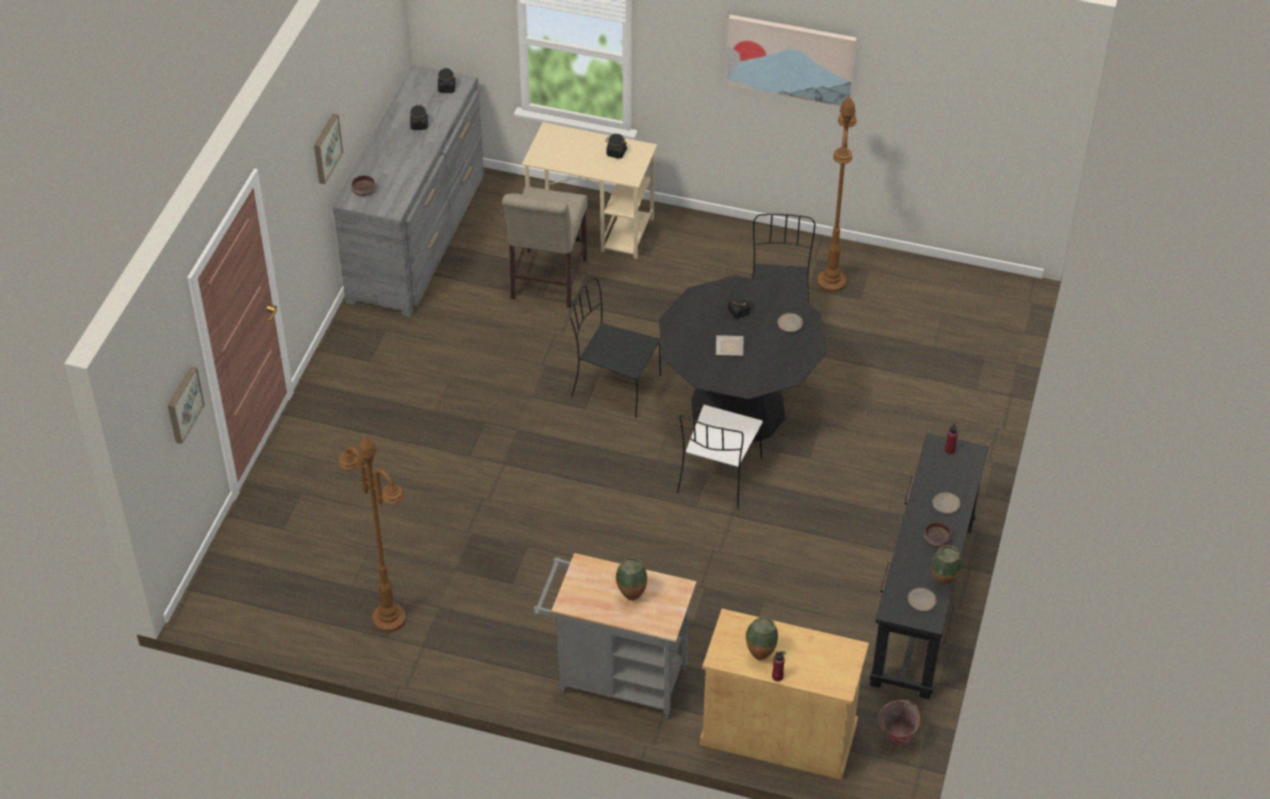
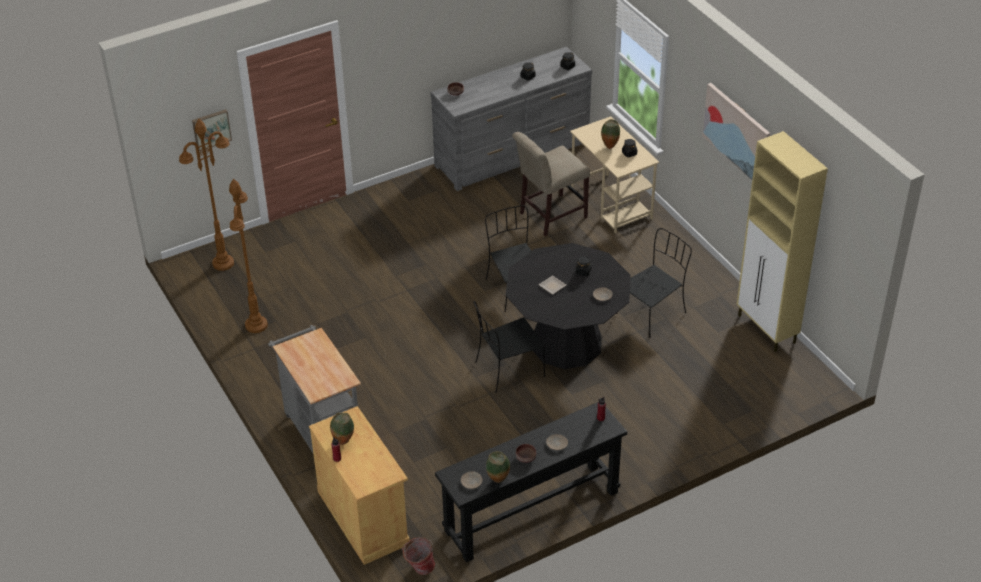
camera: 45 degrees right, 5 degrees down
(325, 148) = (433, 49): picture -> none
(631, 596) = (318, 366): vase -> vase (609, 146)
(718, 477) = (508, 370): white chair -> black chair
(831, 282) = (713, 312): brown floor lamp -> brown floor lamp (223, 263)
(899, 267) = (767, 330): none -> beige cabinet

